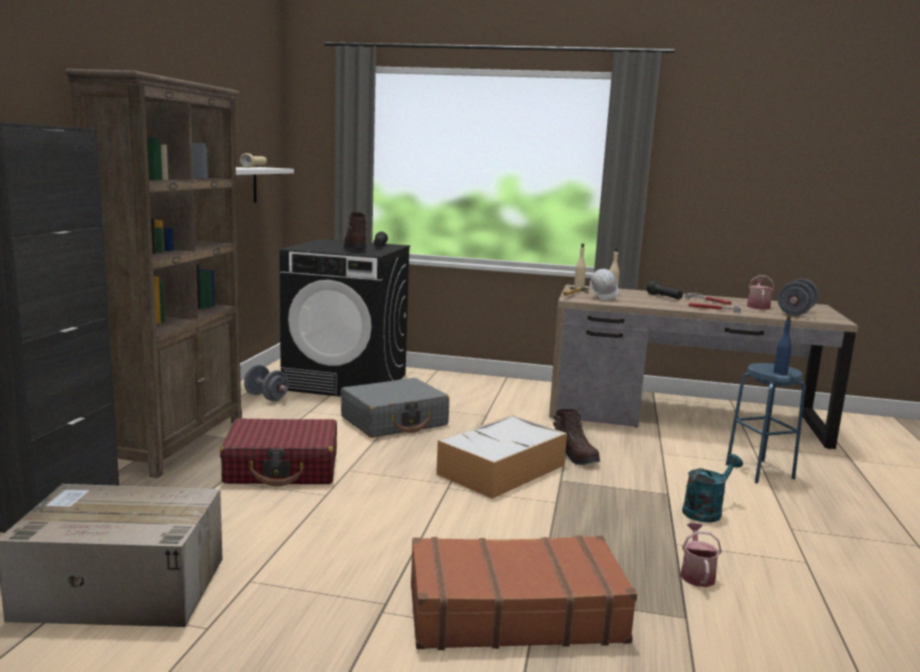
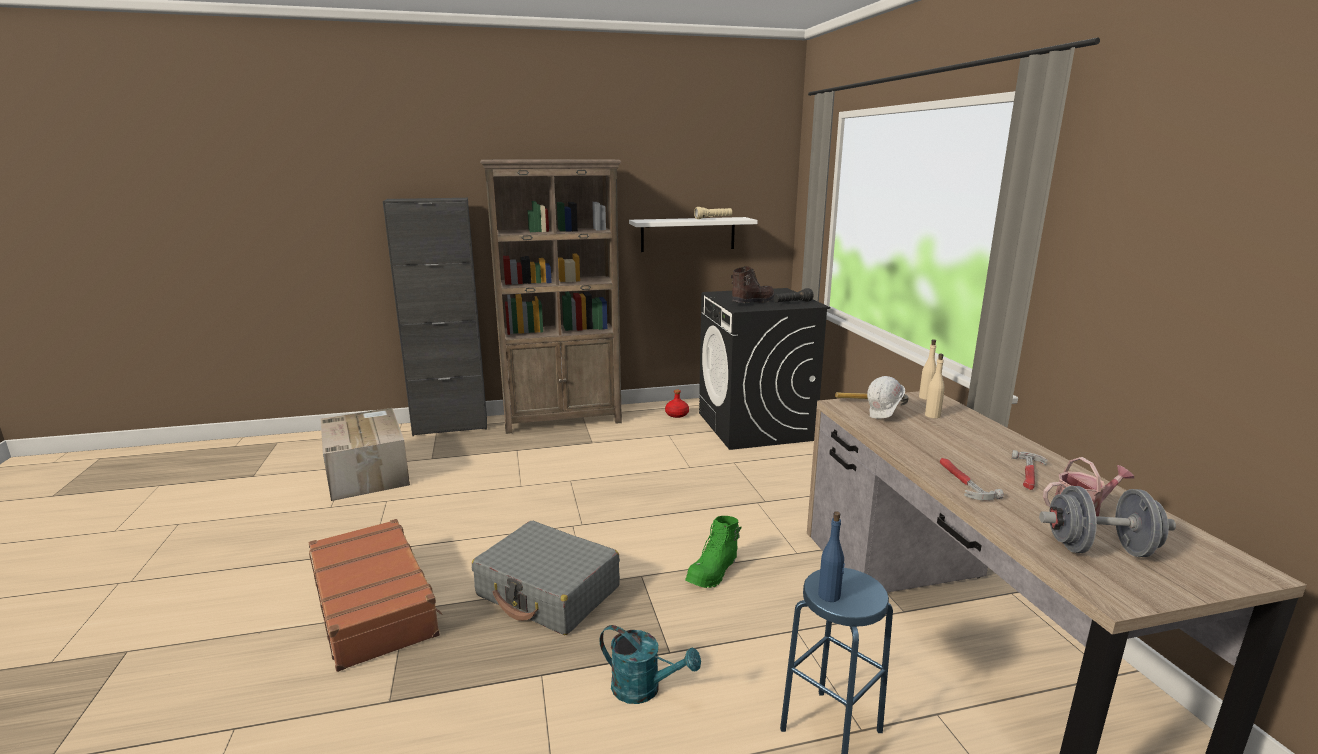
camera: 65 degrees right, 5 degrees up
(266, 397) = (677, 414): grey dumbbell -> red bottle
(282, 468) = (552, 460): red suitcase -> none
(394, 421) = (690, 468): grey suitcase -> grey suitcase (548, 592)
(501, 470) = (633, 540): storage box -> none
(575, 456) = (713, 572): brown boot -> green boot
(664, 298) = (978, 444): black flashlight -> none
(696, 574) = (479, 698): watering can -> none

